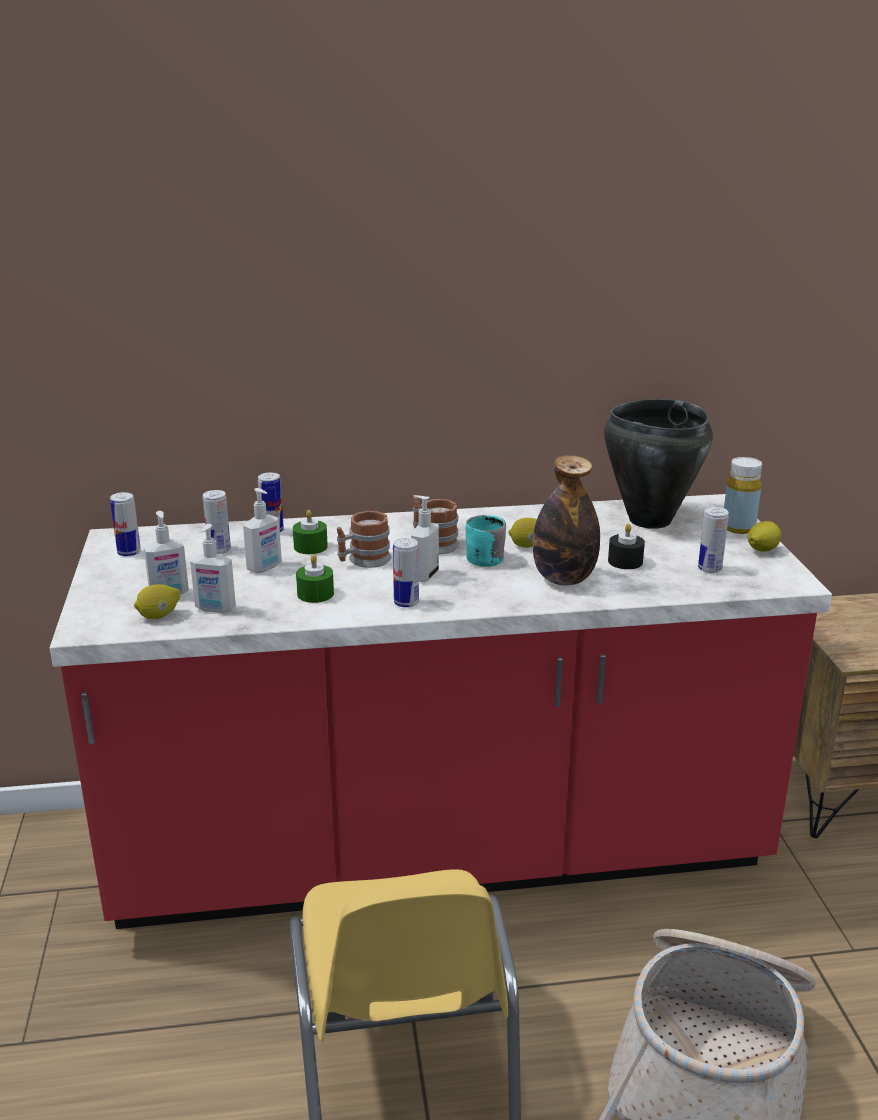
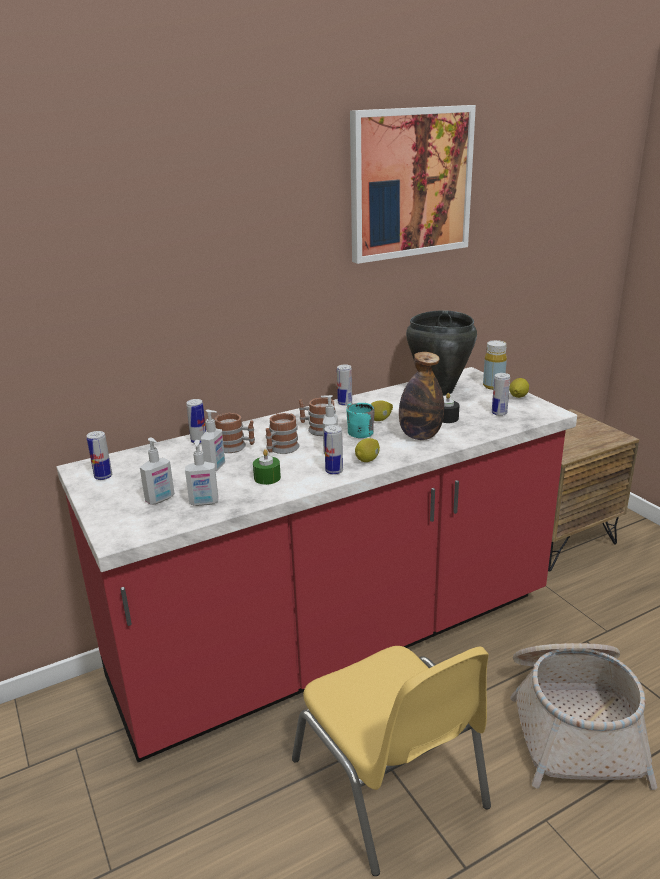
camera: 20 degrees left, 0 degrees up
(159, 616) = (166, 516): lemon -> lemon (368, 460)
(219, 550) = (171, 462): can -> can (344, 403)
(310, 547) = (236, 447): green candle -> mug
(641, 204) = (410, 183): none -> picture

